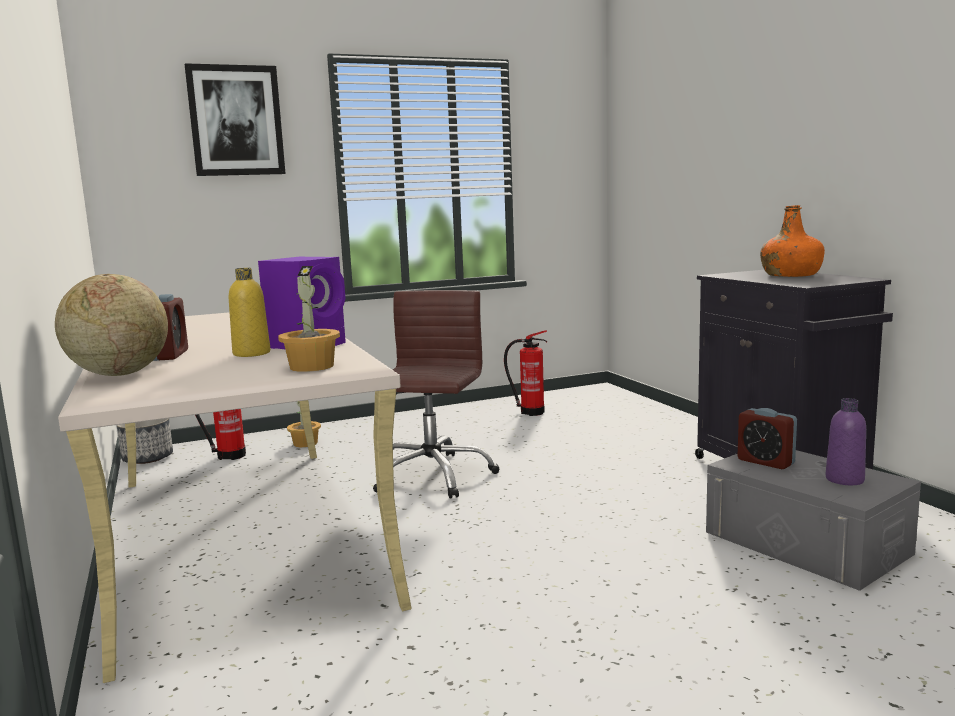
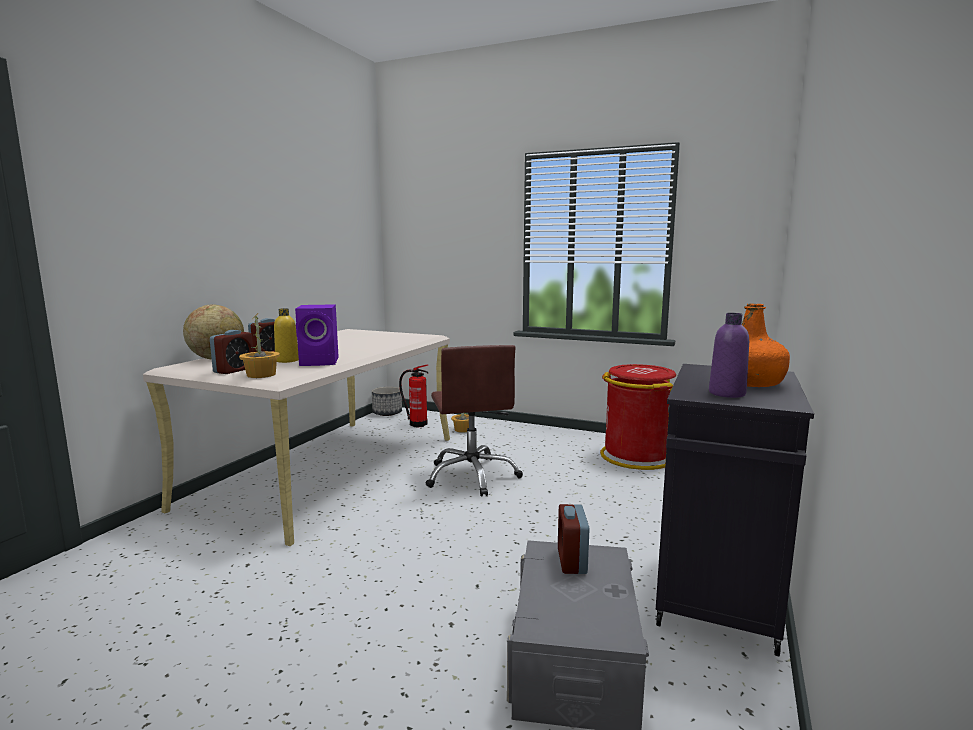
camera: 45 degrees right, 0 degrees up
(236, 121) = (462, 205): picture -> none
(241, 373) = (234, 370): none -> alarm clock
(432, 476) = (472, 476): brown office chair -> brown office chair turned 105 degrees clockwise
(530, 412) = (635, 456): fire extinguisher -> red trash can
(844, 479) = (583, 609): purple bottle -> purple bottle (727, 393)

